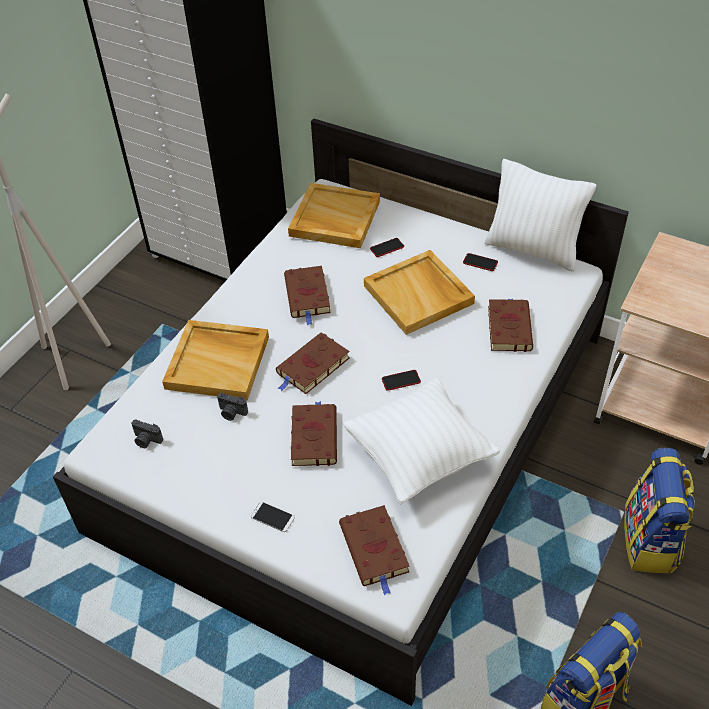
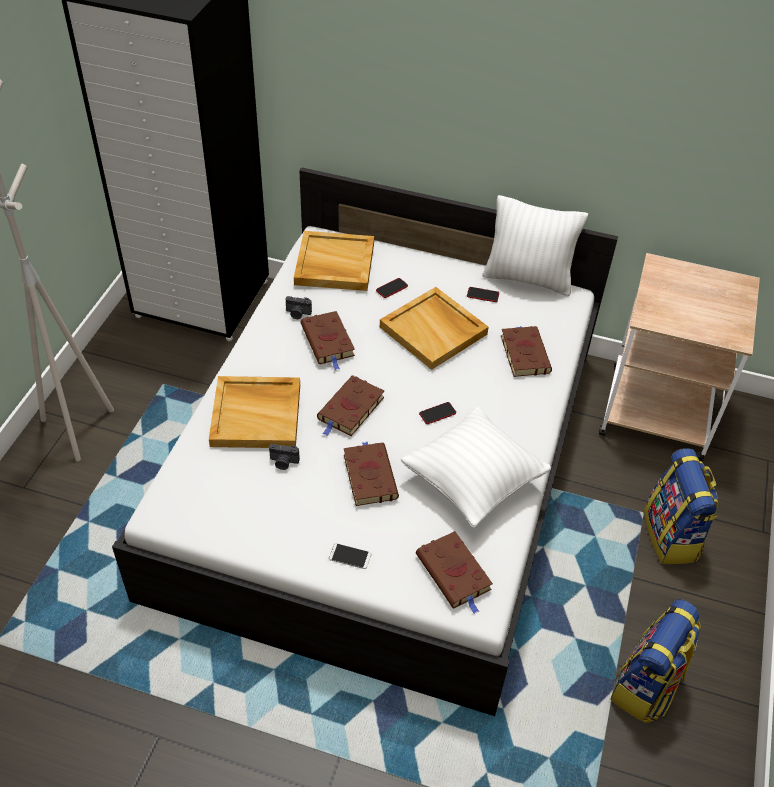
camera: 15 degrees left, 0 degrees up
(146, 440) = (205, 499): camera -> camera (298, 313)

